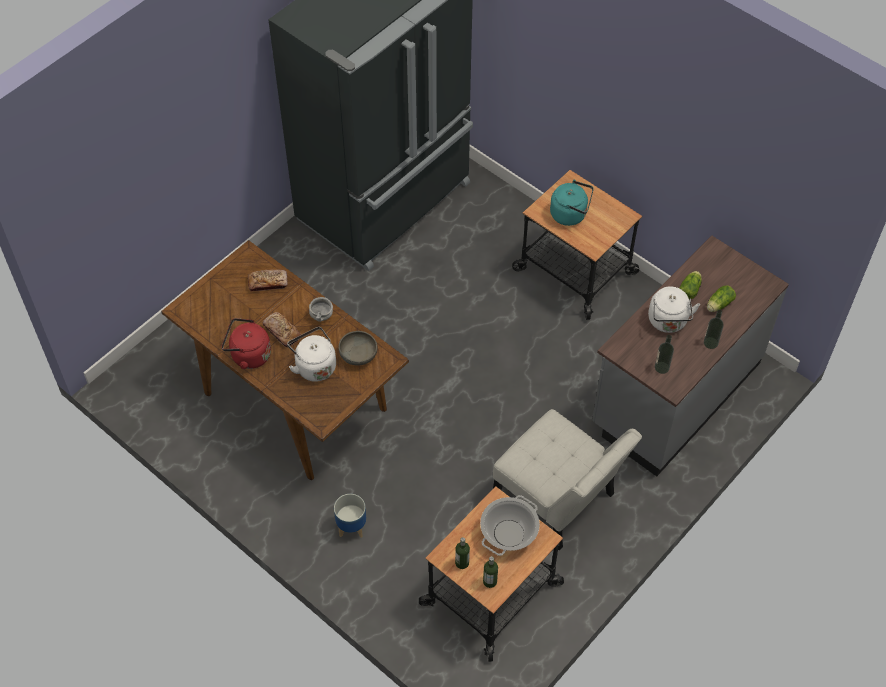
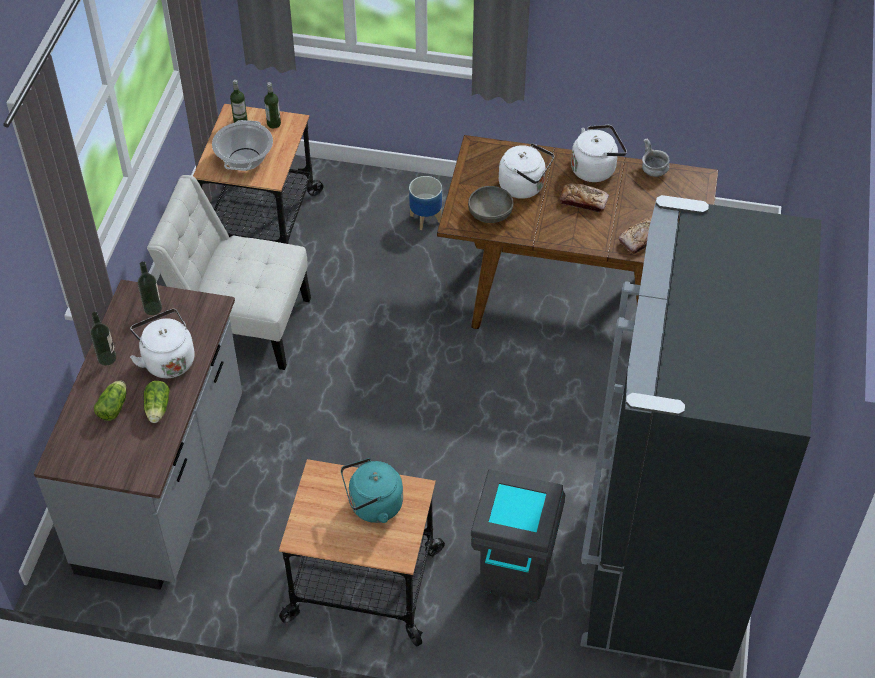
camera: 150 degrees right, 5 degrees down
(248, 355) = (595, 169): red kettle -> white kettle
(321, 316) = (558, 232): grey bowl -> grey bowl (653, 171)
(486, 229) = (512, 588): none -> grey trash can

